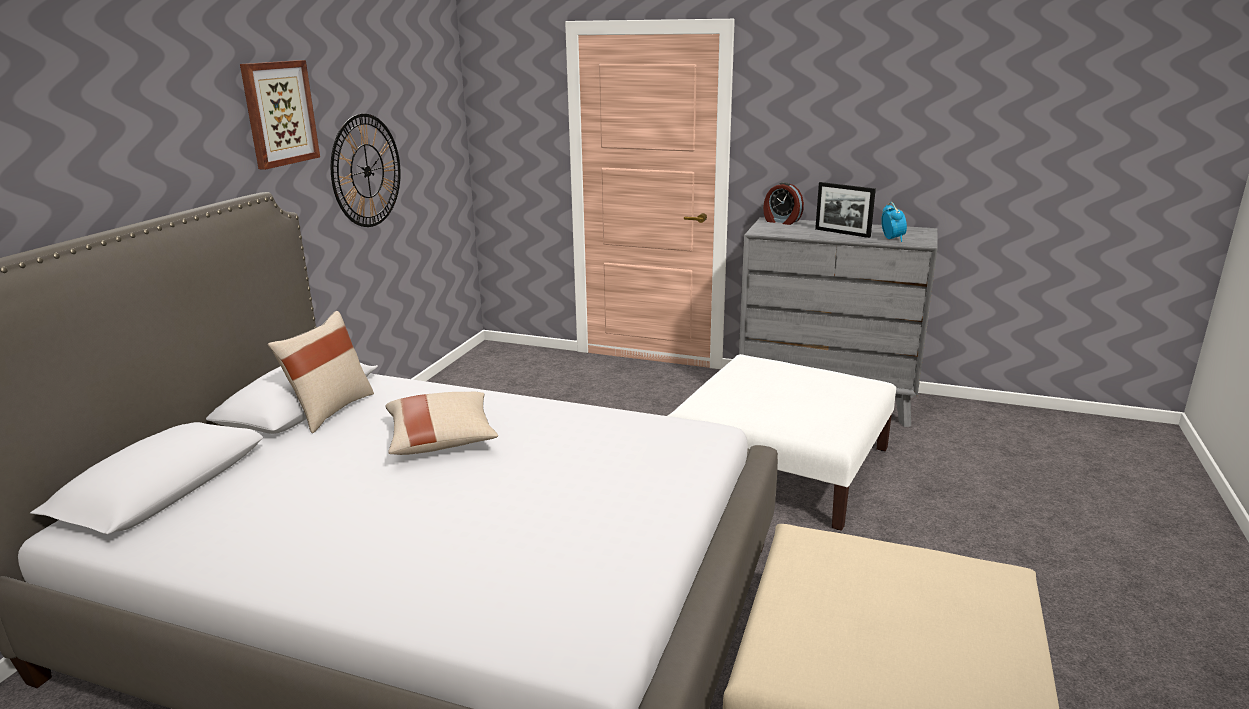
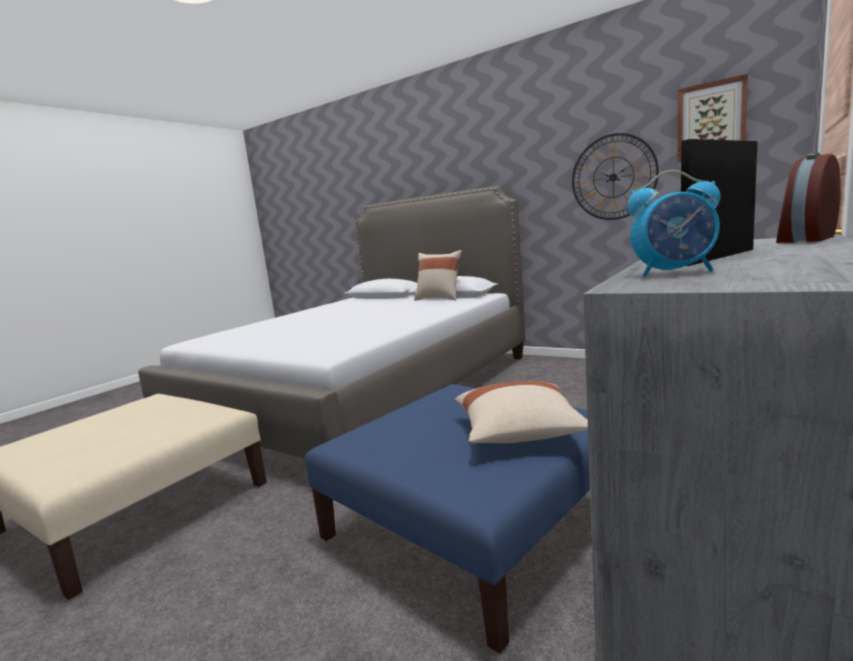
camera: 105 degrees right, 10 degrees down
(279, 113) = (532, 140): picture -> picture (711, 120)
(441, 440) = (385, 313): beige pillow -> beige pillow (519, 434)
(780, 465) = (474, 522): white ottoman -> blue ottoman

